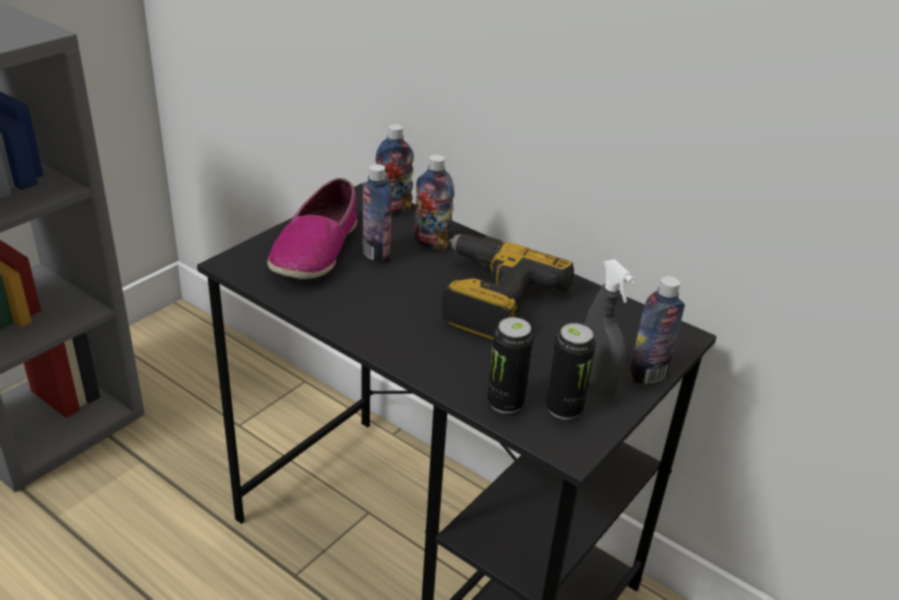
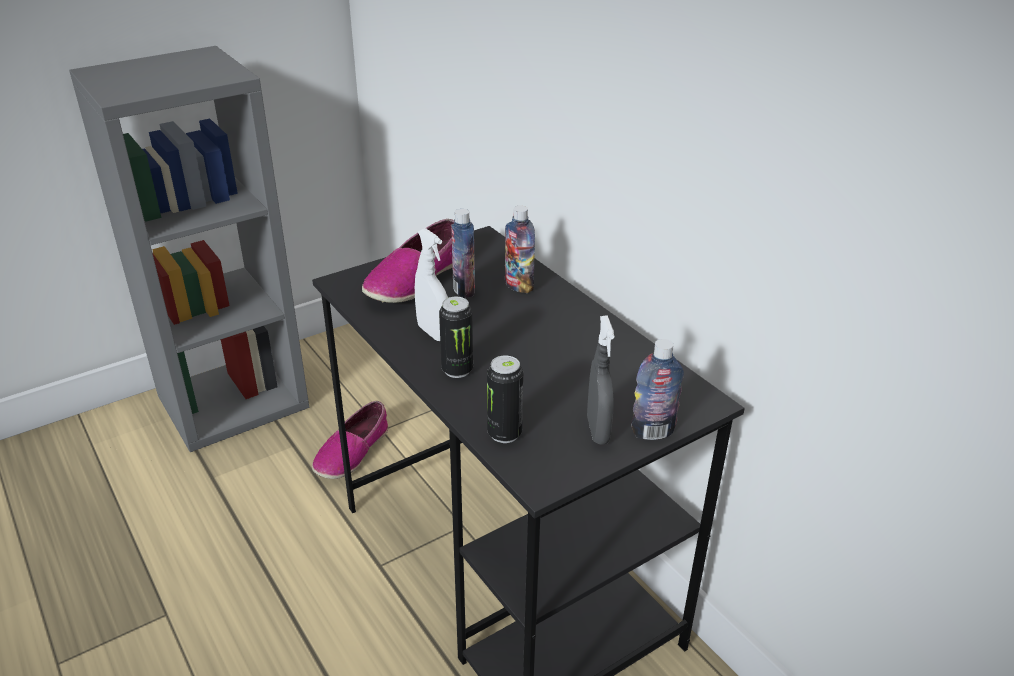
camera: 20 degrees right, 0 degrees up
(214, 455) = (352, 452): none -> shoe
(369, 306) = (433, 333): none -> white spray bottle
(393, 209) = (501, 252): bottle -> none
(489, 298) = (542, 342): power drill -> none
(564, 409) = (554, 448): can -> can (457, 370)

